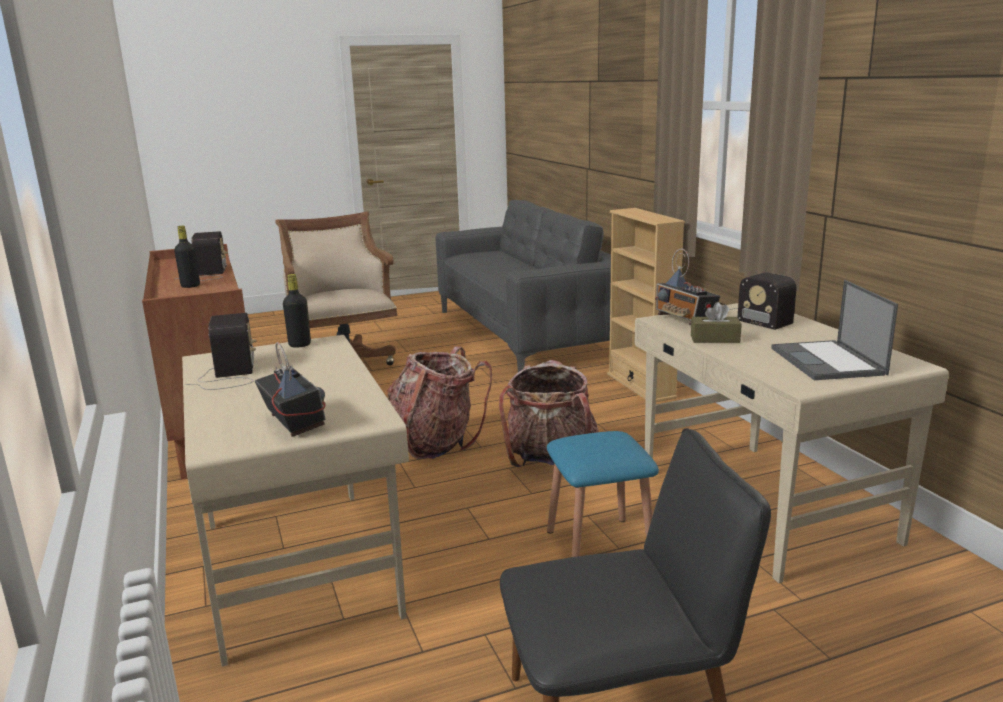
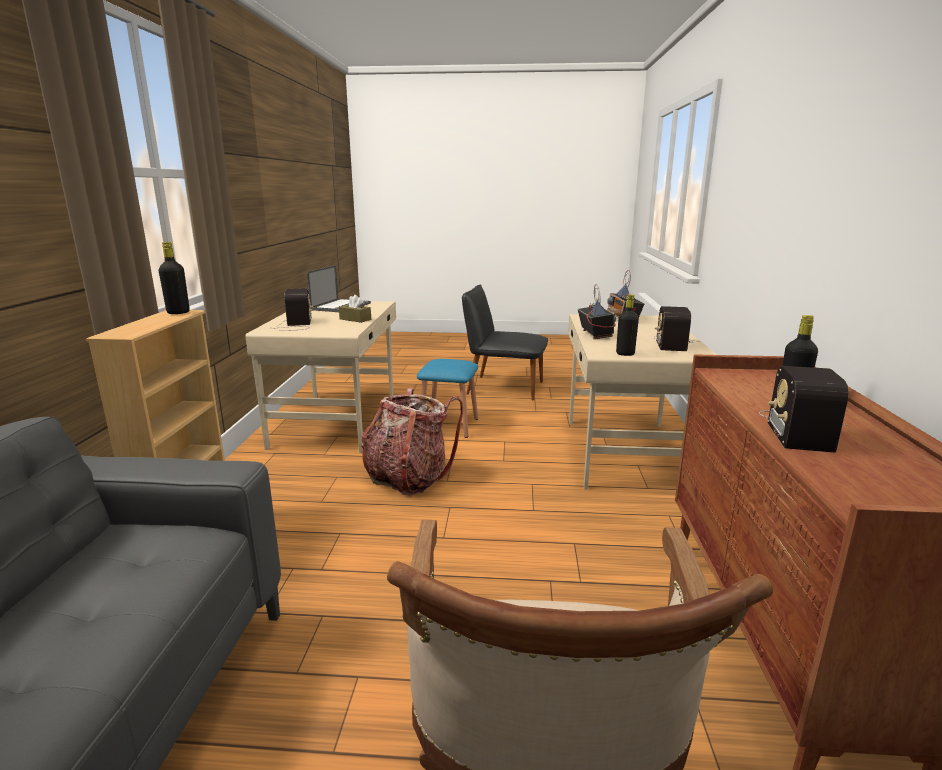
camera: 155 degrees left, 0 degrees up
(435, 442) = (487, 523): backpack -> none
(660, 219) = (178, 312): none -> black bottle
(685, 320) = (336, 329): radio -> radio (595, 334)

